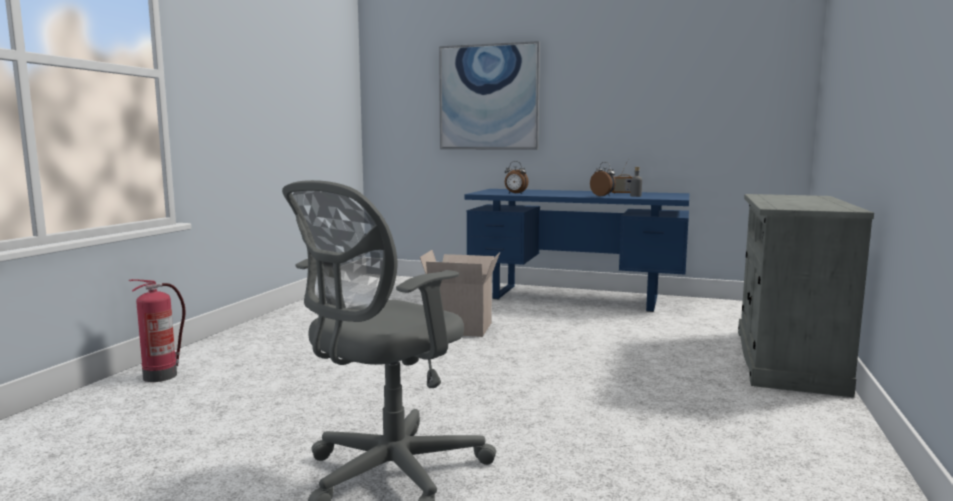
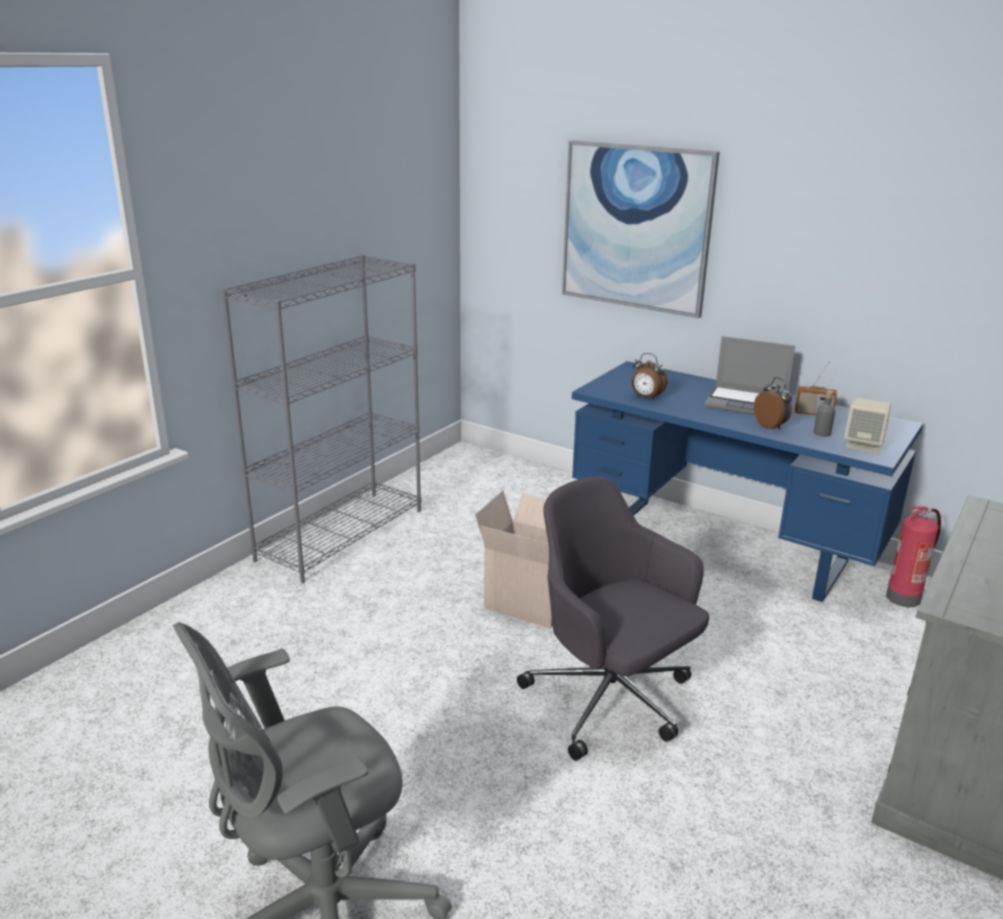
camera: 15 degrees right, 15 degrees up
(162, 375) = (147, 650): fire extinguisher -> fire extinguisher (904, 597)
(299, 314) = (341, 534): none -> grey bookcase
(546, 360) = (611, 701): none -> grey office chair
(580, 193) = (747, 404): none -> laptop
(664, 197) = (863, 445): none -> beige speaker

